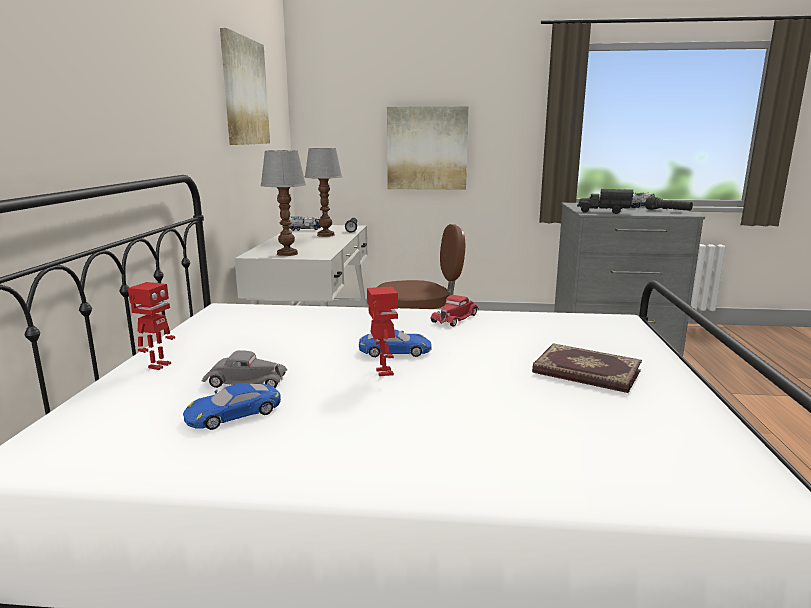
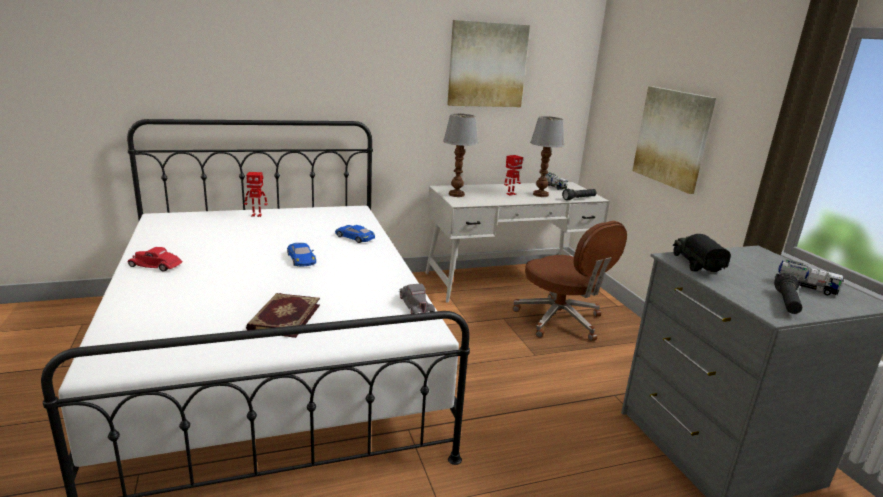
camera: 65 degrees right, 5 degrees up
(233, 413) = (202, 238): blue toy car -> blue toy car (354, 237)
(245, 381) = (241, 234): grey toy car -> grey toy car (415, 304)
(383, 372) = (263, 260): toy robot -> toy robot (510, 194)
(455, 318) = (384, 269): red toy car -> red toy car (156, 265)

